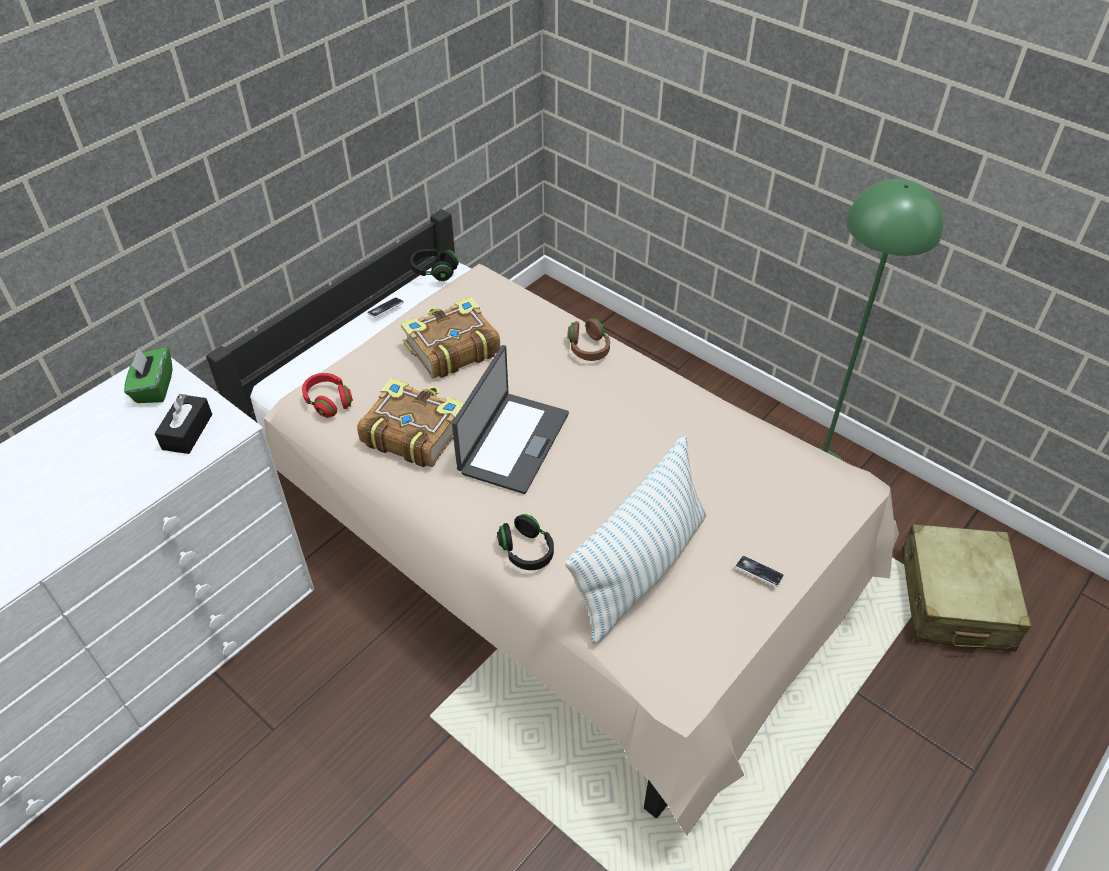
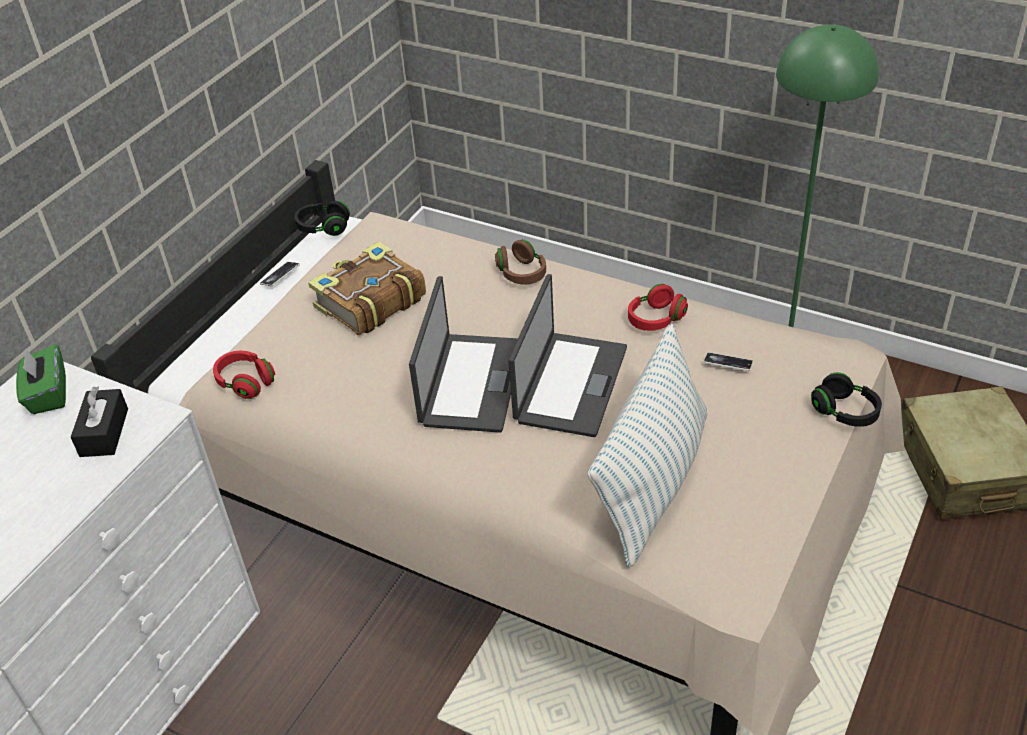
camera: 10 degrees left, 5 degrees down
(413, 432) = (354, 395): book -> none
(526, 551) = (522, 490): black headphones -> black headphones (845, 412)
(596, 462) = (569, 384): none -> laptop
(691, 416) = (655, 319): none -> red headphones
(759, 573) = (781, 458): phone -> phone (728, 364)

